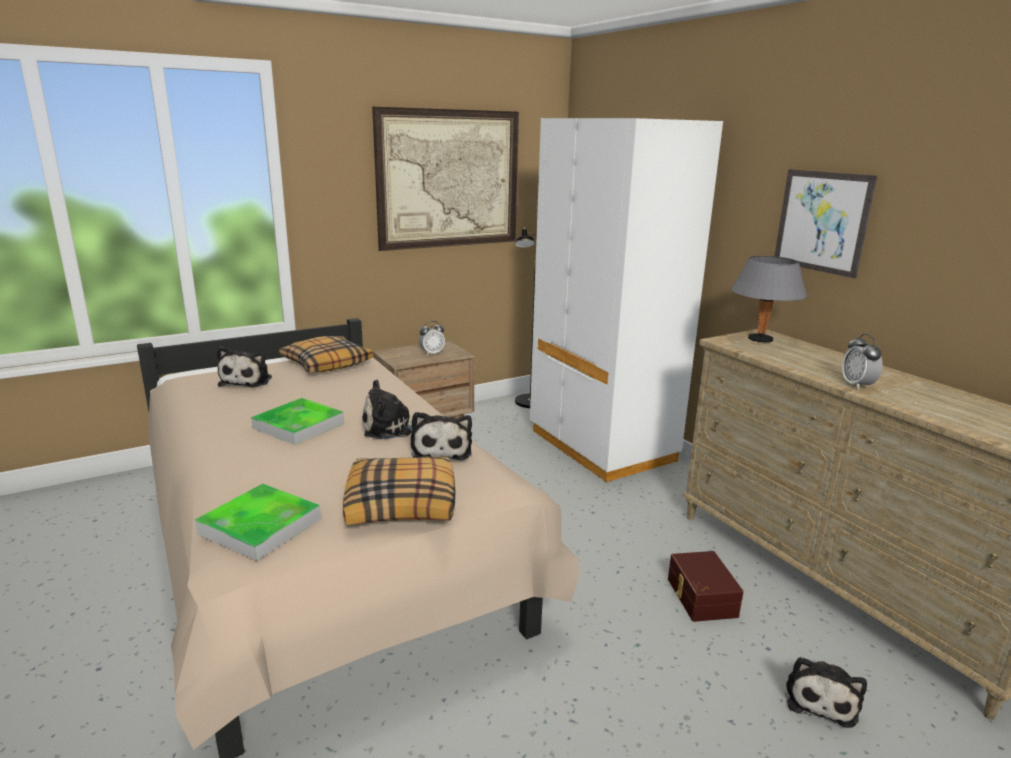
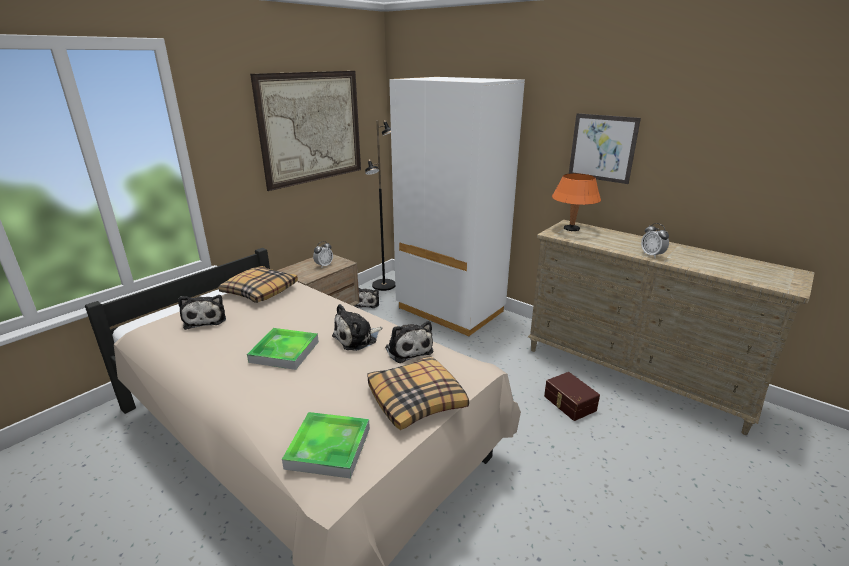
camera: 20 degrees left, 5 degrees up
(760, 340) = (571, 229): grey table lamp -> orange table lamp
(820, 698) = (665, 449): plush toy -> plush toy (367, 303)

